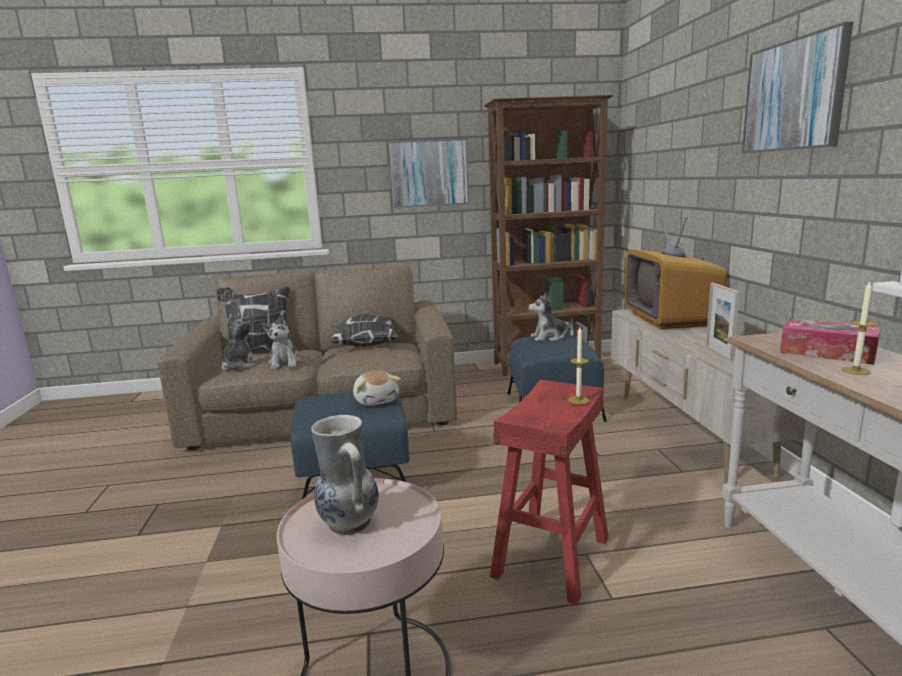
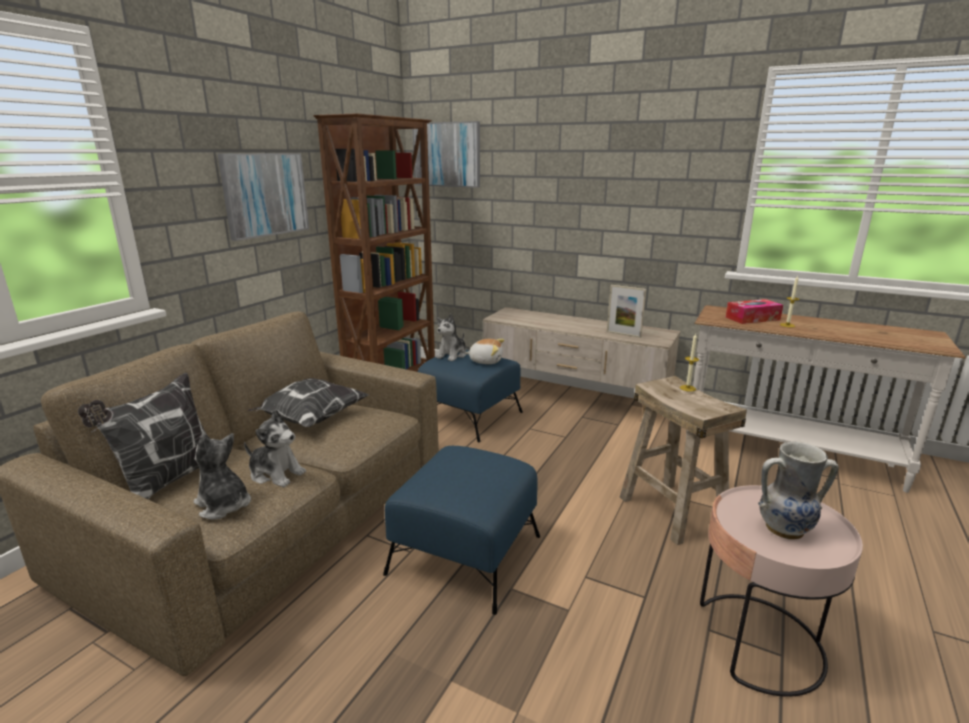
camera: 55 degrees left, 5 degrees up
(377, 400) = (482, 460): plush toy -> plush toy (486, 361)
(551, 555) = (671, 511): red stool -> beige stool
(670, 319) = (537, 317): television -> none
(794, 95) = (642, 150): picture -> picture (447, 154)

